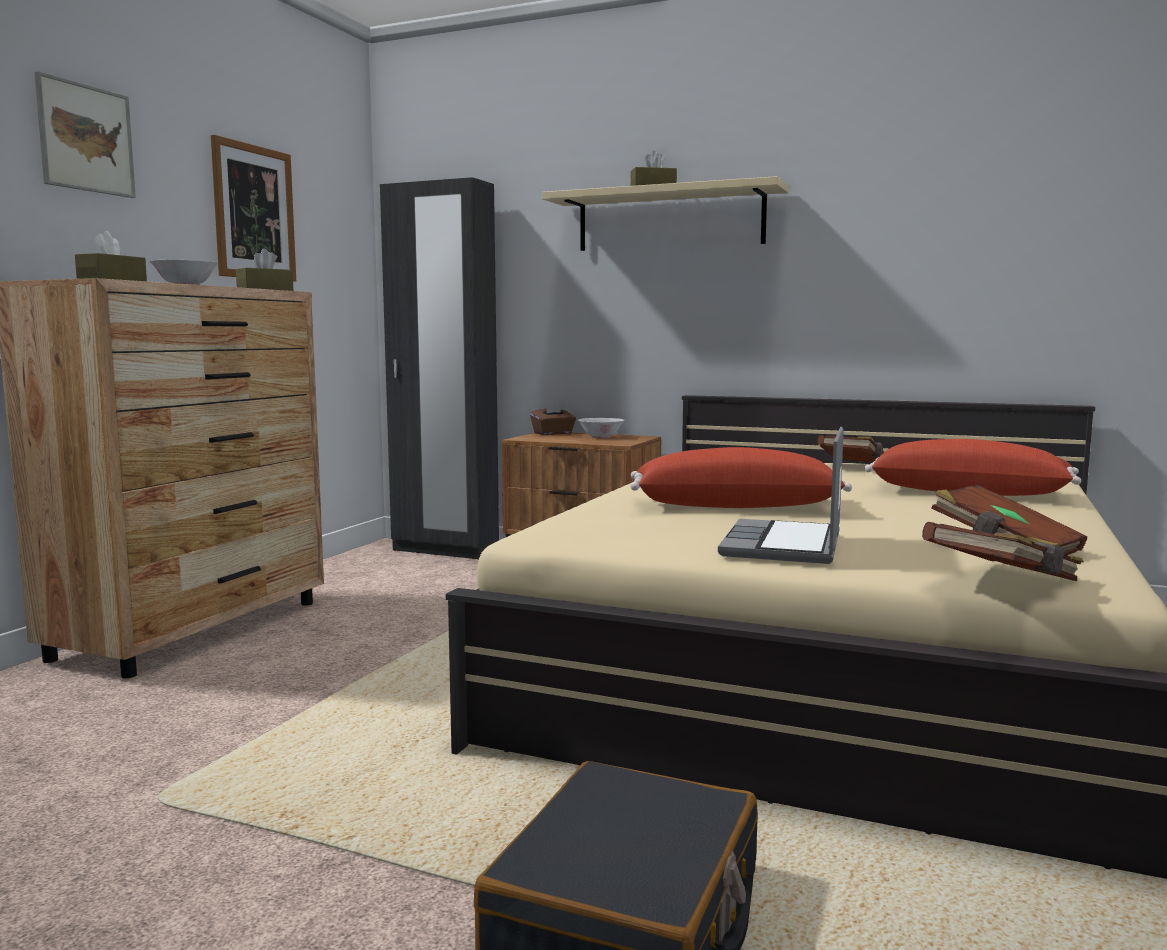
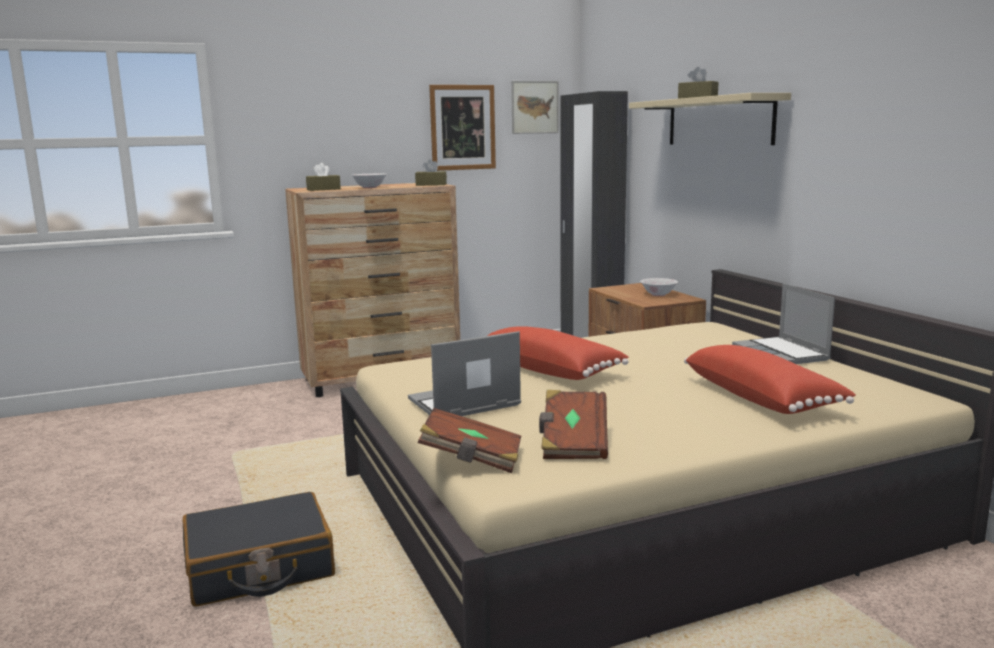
camera: 45 degrees right, 5 degrees up
(86, 138) = (342, 104): picture -> picture (534, 107)
(553, 433) = (641, 286): brown tissue box -> none
(853, 466) = (781, 354): brown book -> laptop

